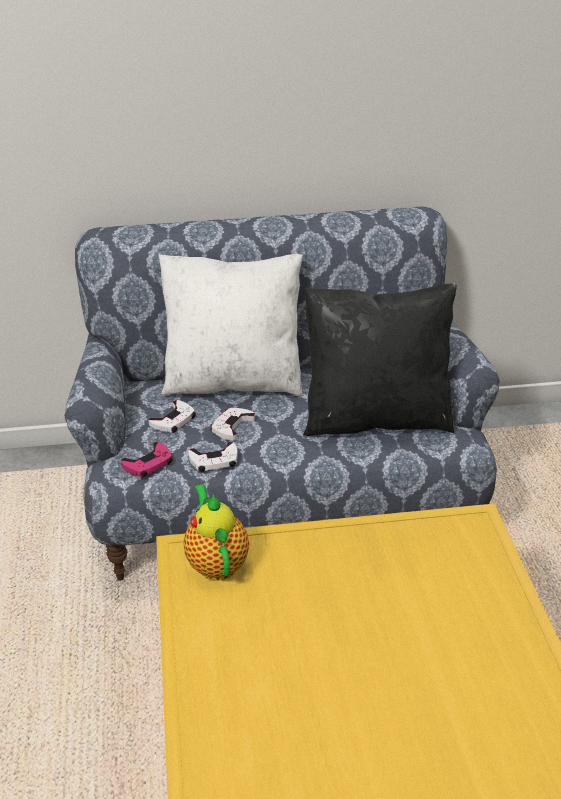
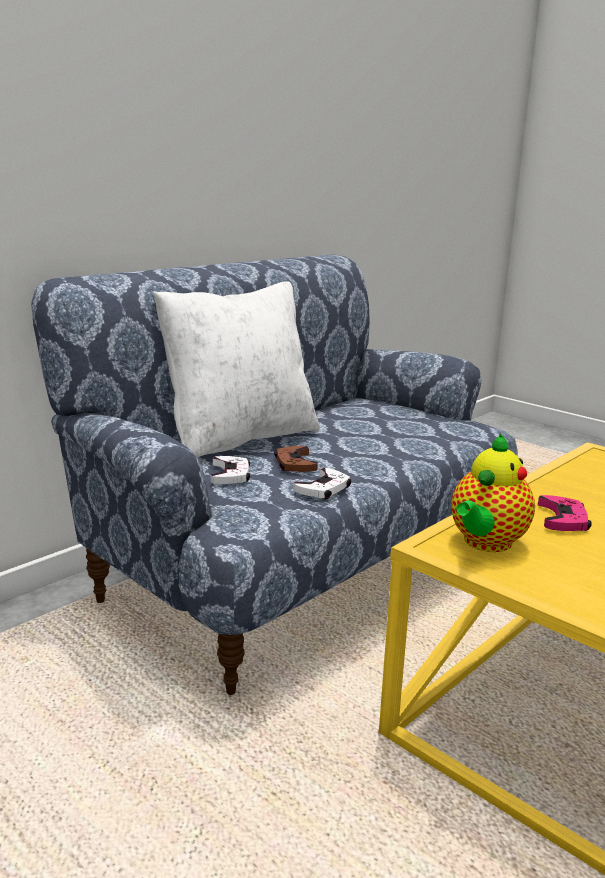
camera: 40 degrees left, 15 degrees down
(148, 464) = (263, 509): pink game controller -> pink game controller (563, 519)
(216, 563) = (485, 543): teapot -> teapot turned 90 degrees counterclockwise
(232, 426) = (295, 464): white game controller -> brown game controller
(376, 418) = (402, 429): black pillow -> none

